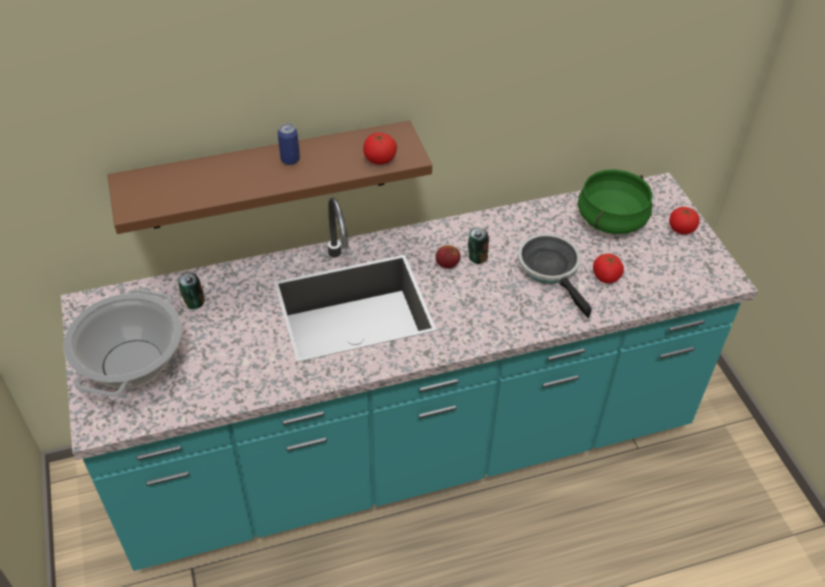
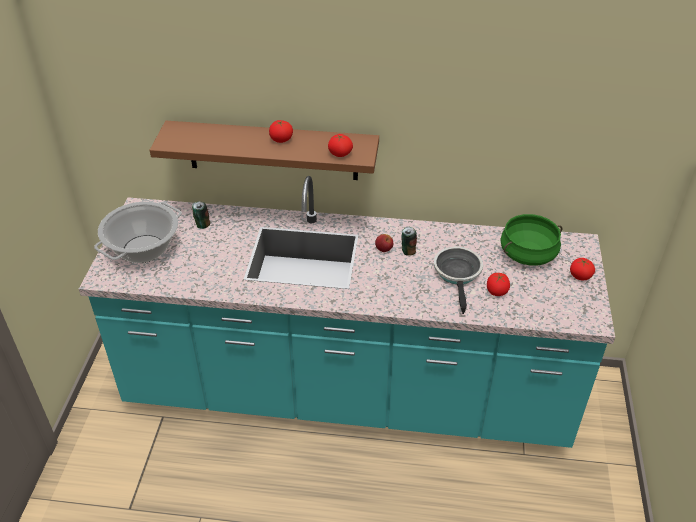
camera: 25 degrees right, 5 degrees down
(290, 160) = (281, 139): can -> tomato

